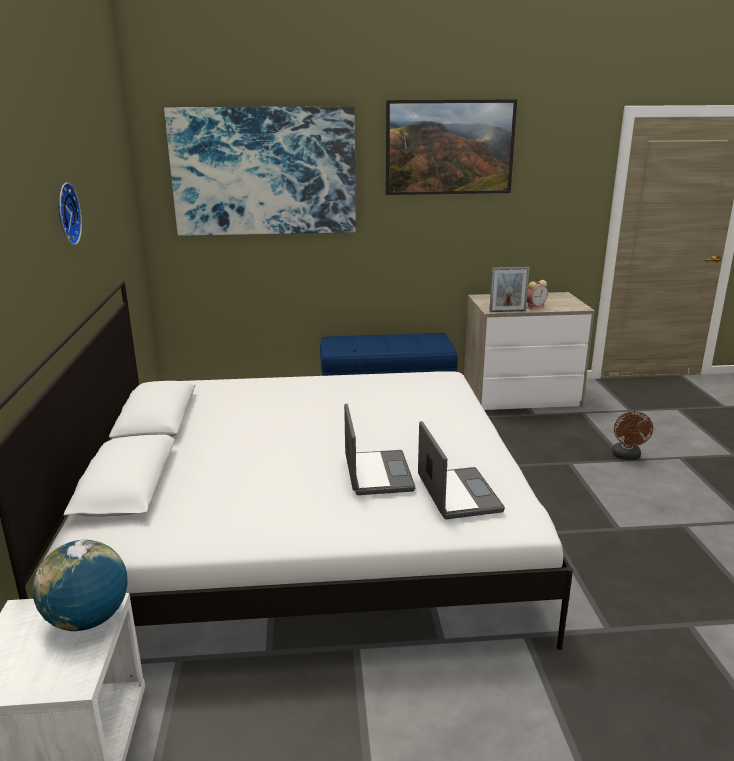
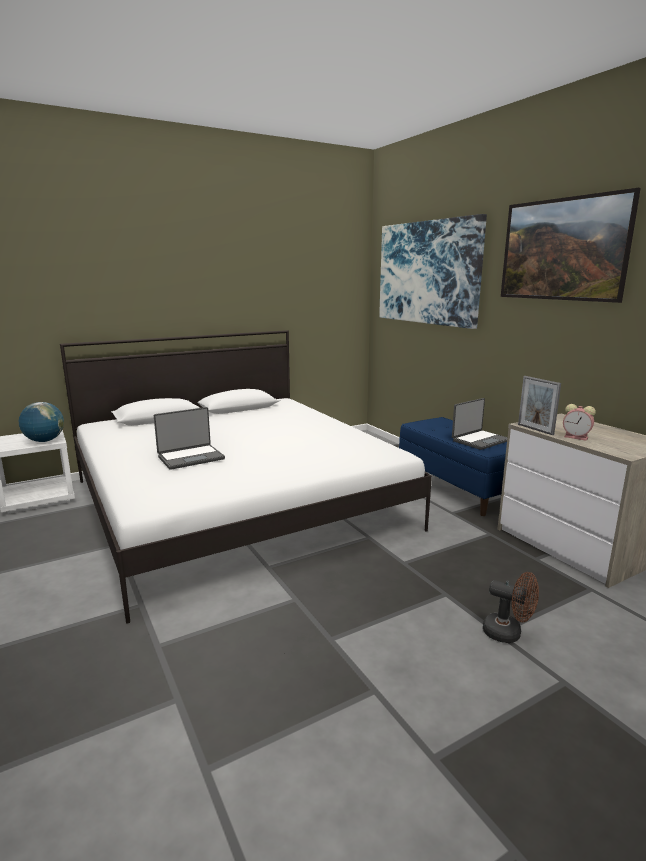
camera: 65 degrees right, 5 degrees down
(65, 214) = (221, 278): wall clock -> none
(457, 494) = (170, 481): laptop -> laptop (479, 440)
(627, 457) = (508, 633): brown fan -> brown fan turned 135 degrees counterclockwise

